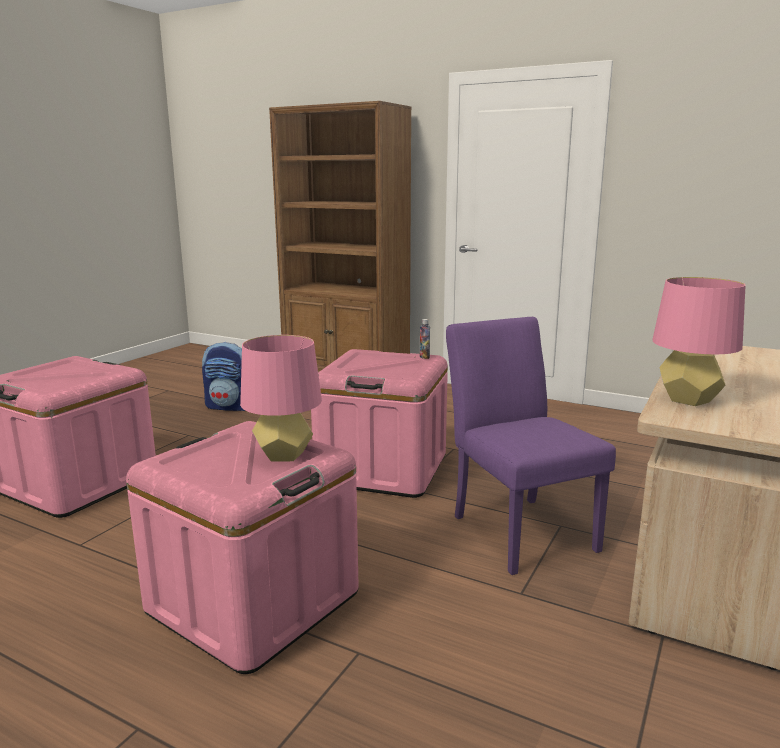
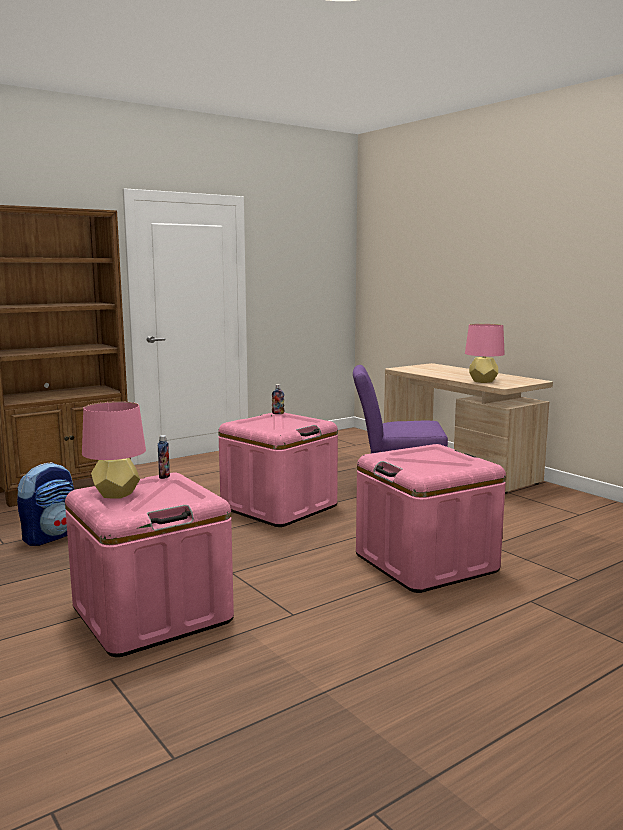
camera: 65 degrees left, 5 degrees down
(117, 368) = (164, 476): none -> bottle
(284, 455) = (430, 454): pink table lamp -> pink table lamp (117, 494)

